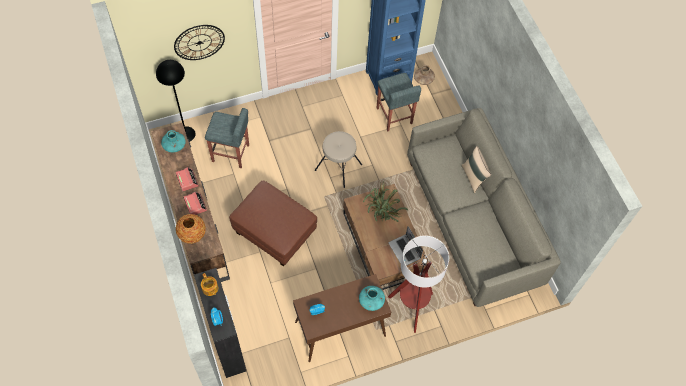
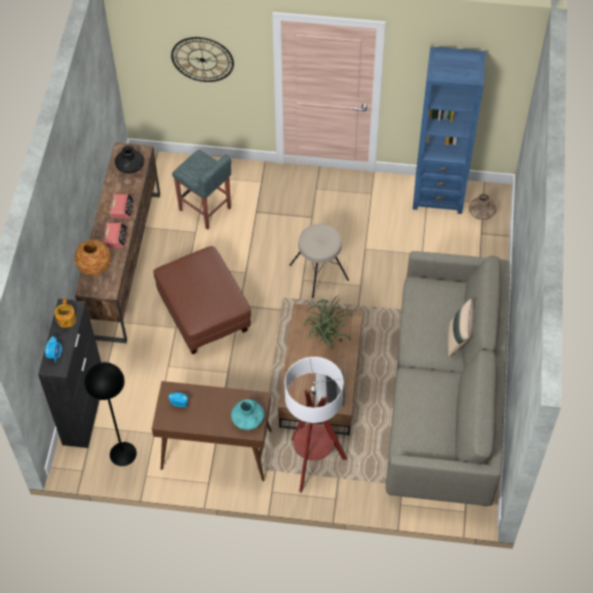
camera: 30 degrees right, 5 degrees down
(174, 145) = (130, 166): turquoise vase -> black vase
(186, 134) = (168, 169): black floor lamp -> black floor lamp (123, 454)
(394, 116) = (419, 241): grey stool -> none

